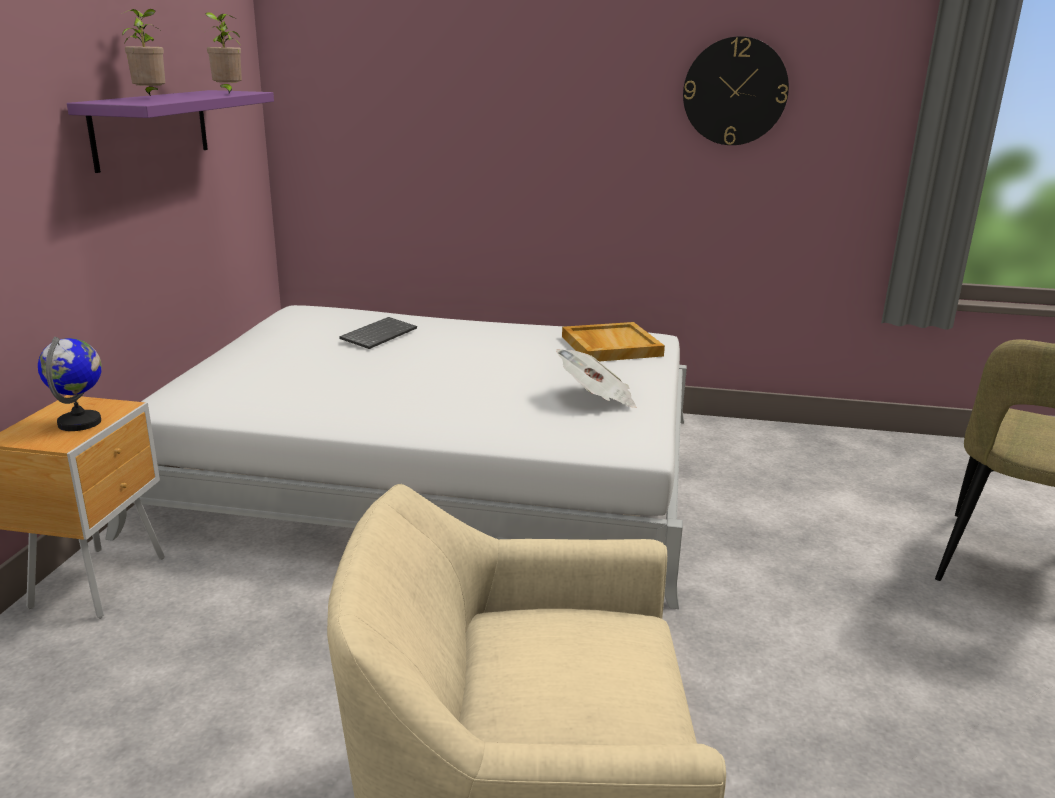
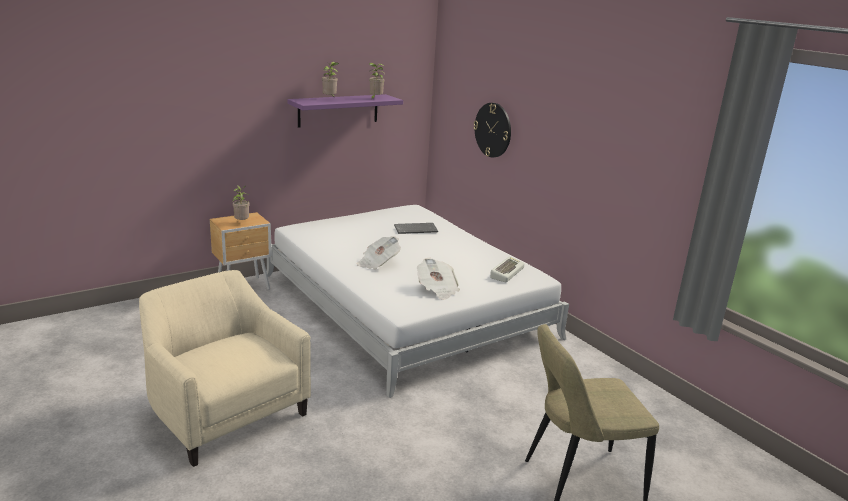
camera: 45 degrees right, 0 degrees up
(80, 423) = (241, 222): globe -> potted plant
(441, 399) = (378, 263): none -> newspaper
(610, 346) = (506, 272): beige tray -> keyboard
(735, 91) = (618, 142): wall clock -> wall clock (493, 130)

